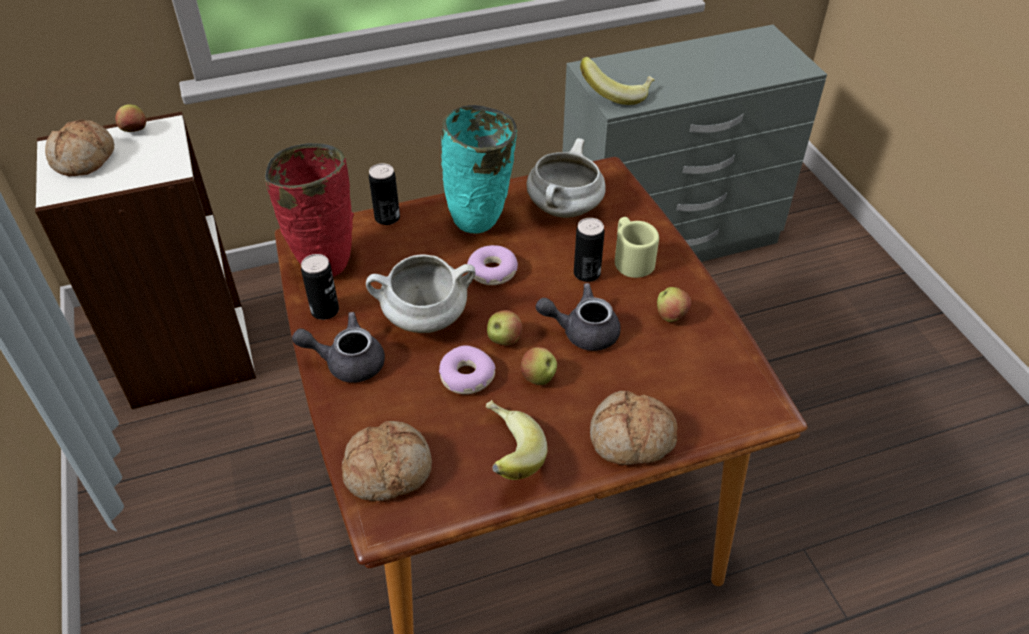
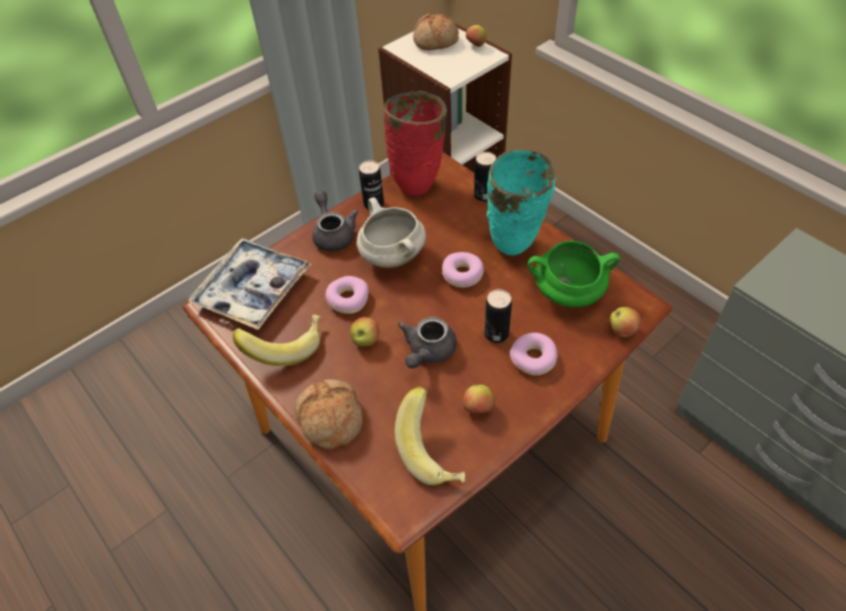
camera: 70 degrees right, 5 degrees up
(388, 468) = (253, 290): bread -> tray
(504, 340) = (394, 307): apple -> apple (622, 330)
(565, 209) = (567, 293): white cooking pot -> green cooking pot
(582, 331) = (427, 352): grey teapot -> grey teapot turned 135 degrees counterclockwise
(617, 94) = (781, 279): banana -> banana (434, 450)
(631, 259) = (533, 358): beige mug -> donut

